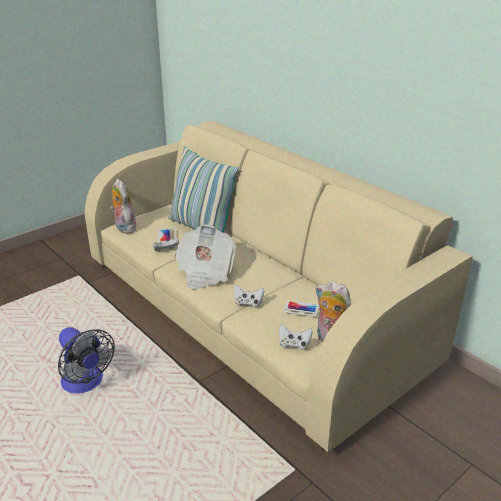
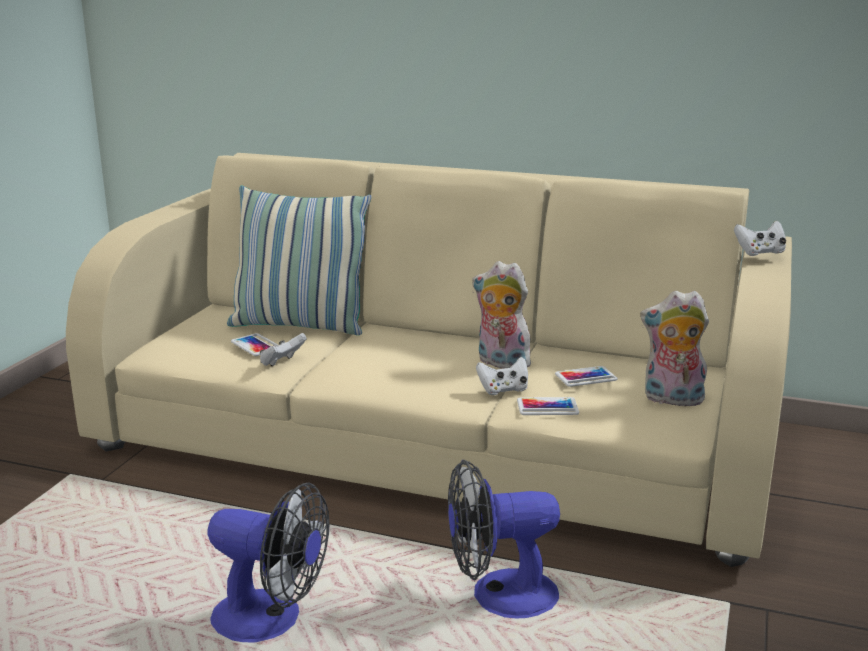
camera: 30 degrees left, 10 degrees down
(123, 227) = (160, 352): plush toy -> plush toy (500, 363)
(189, 414) = (499, 596): none -> fan
(205, 272) = (384, 372): newspaper -> none
(257, 322) = (547, 407): none -> phone
(294, 344) = (634, 415): white game controller -> white game controller (760, 253)

